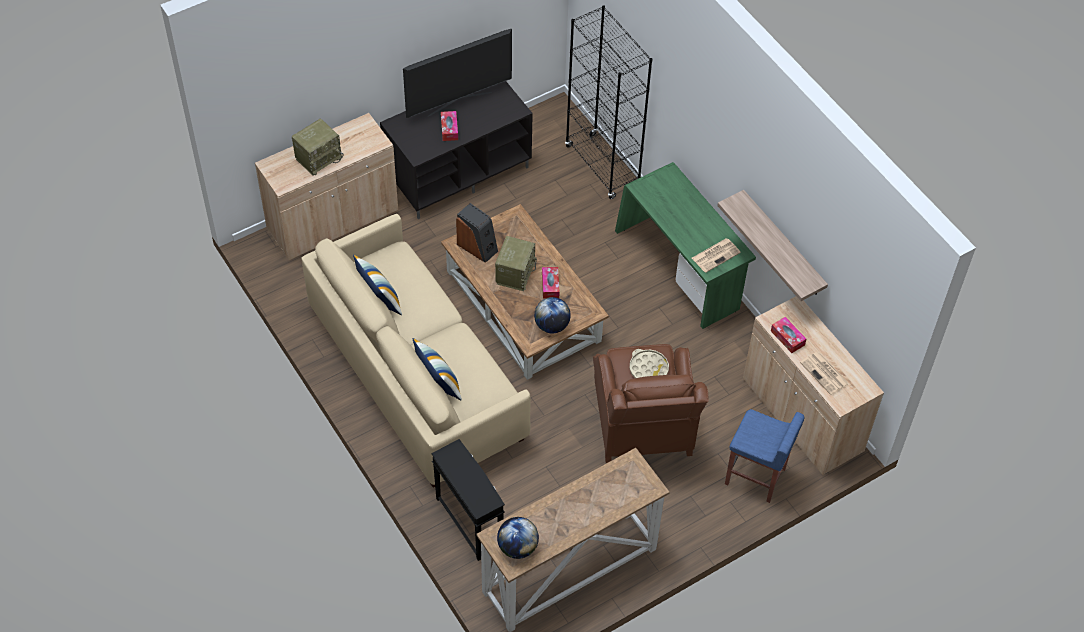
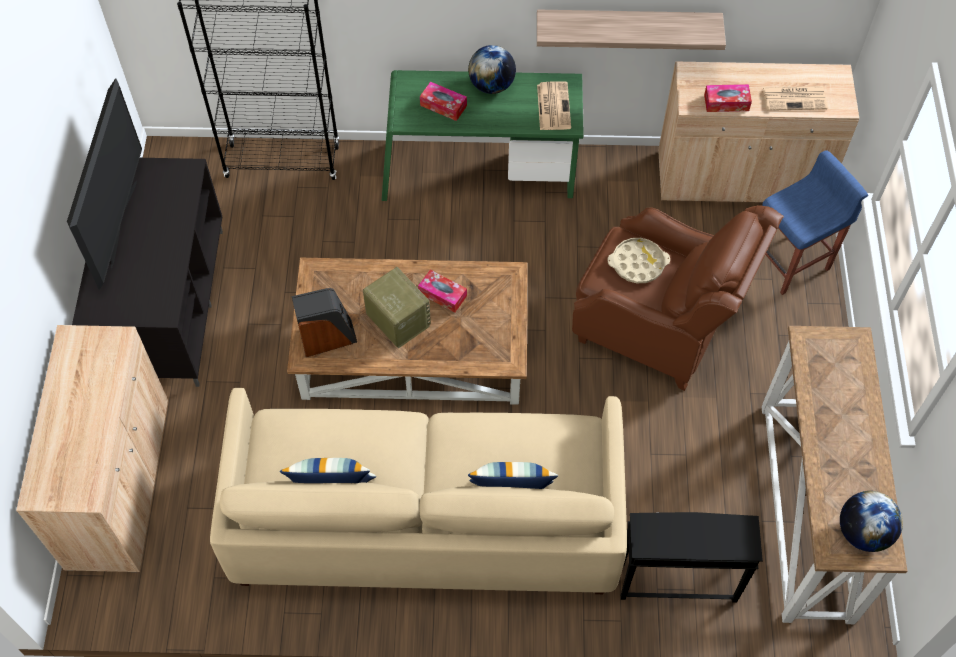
camera: 55 degrees left, 5 degrees up
(318, 158) = (79, 425): radio -> none
(449, 129) = (153, 256): tissue box -> tissue box (443, 105)
(552, 325) = (500, 326): globe -> globe (491, 85)

